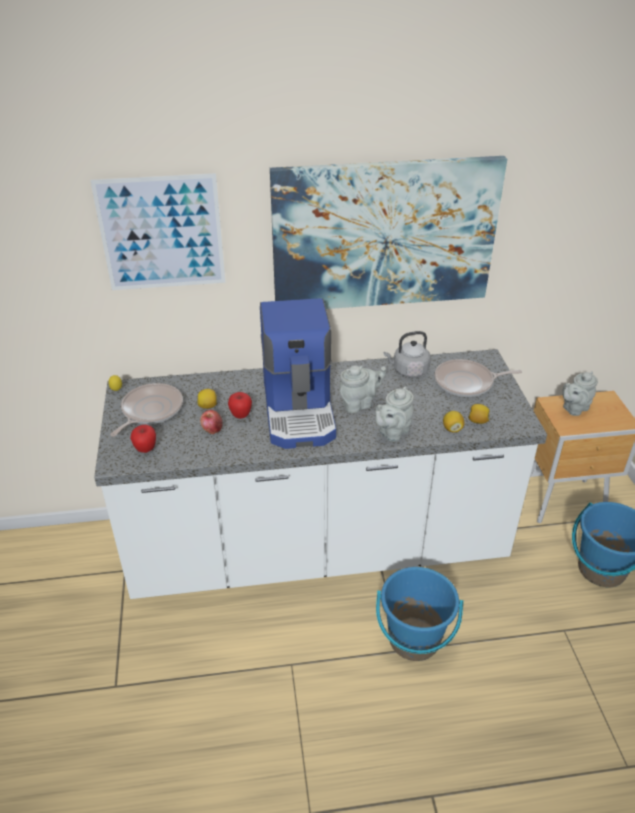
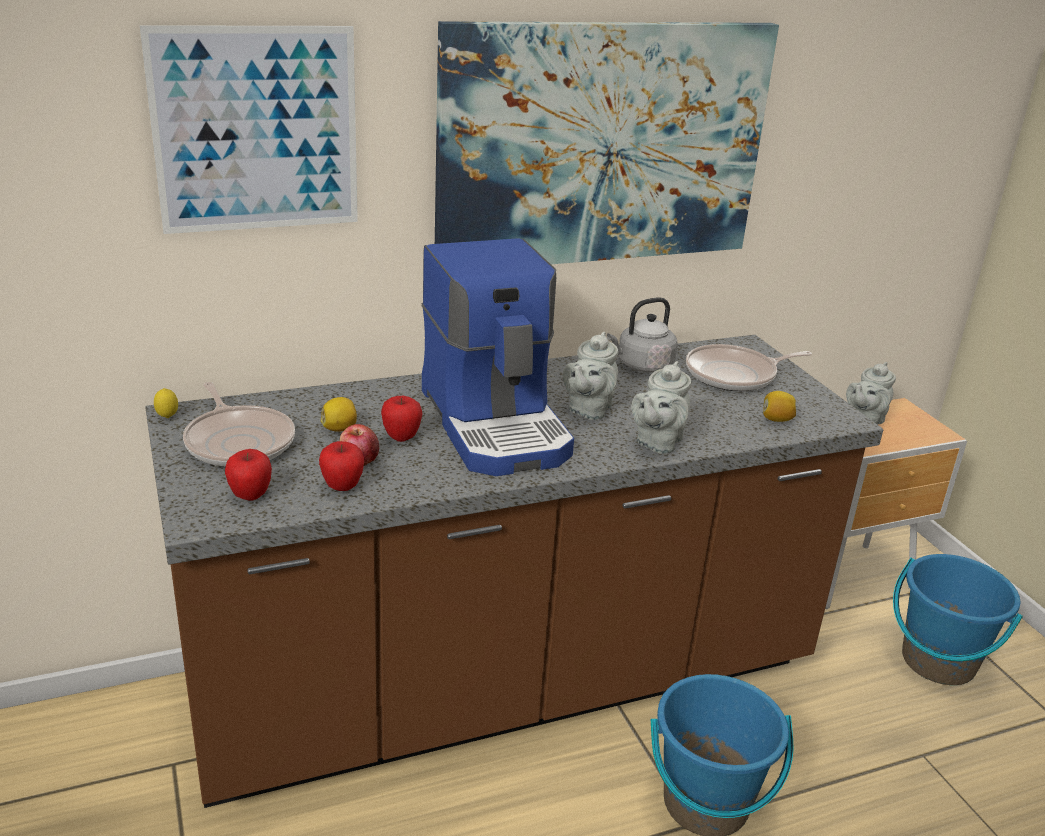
camera: 15 degrees left, 10 degrees down
(150, 410) = (239, 441): frying pan -> frying pan turned 135 degrees clockwise
(196, 448) = (342, 487): none -> apple
(317, 548) = (505, 685): white counter -> brown counter
(359, 404) = (588, 410): grey teapot -> grey teapot turned 150 degrees clockwise
(452, 429) = (745, 431): lemon -> none

